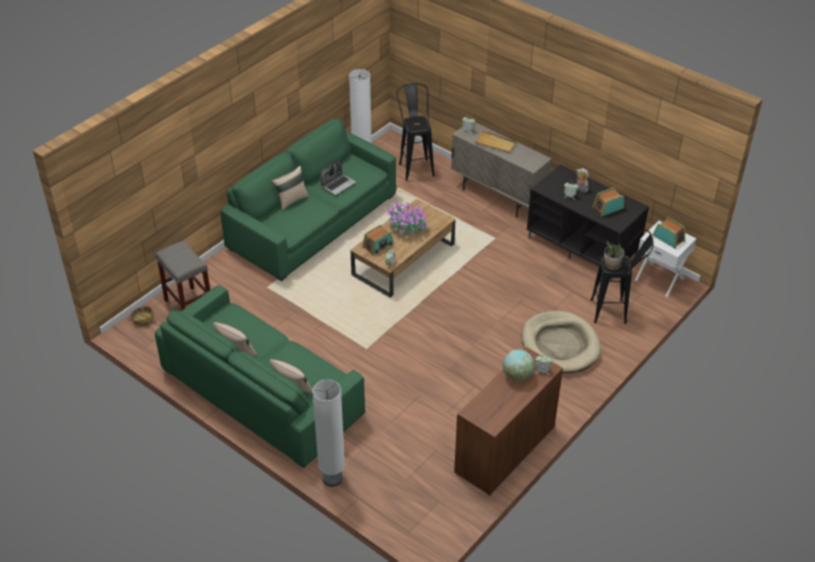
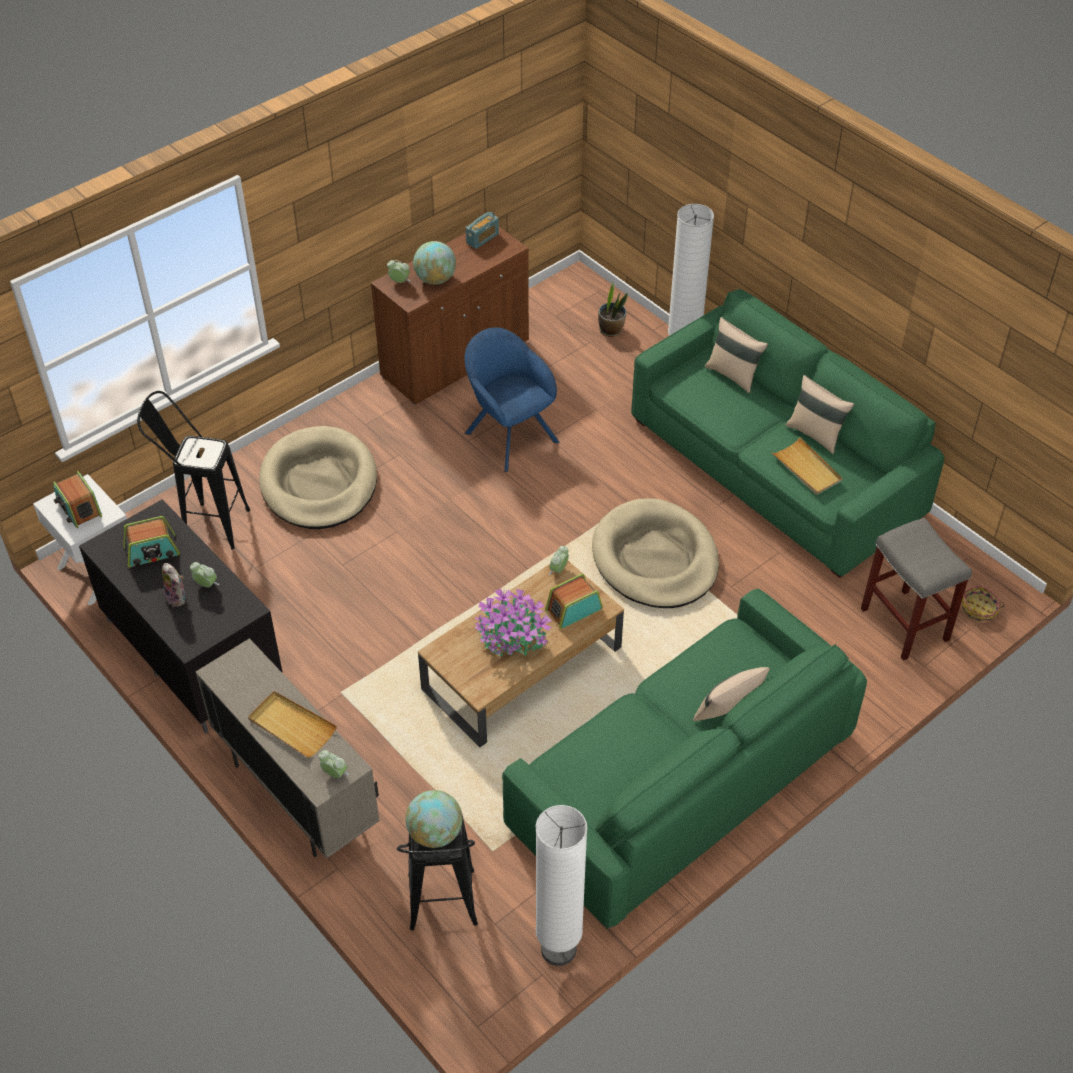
camera: 170 degrees left, 5 degrees up
(244, 327) = (806, 469): none -> beige tray
(337, 324) = (655, 559): none -> beige dog bed
(338, 184) = (630, 741): laptop -> none
(417, 123) = (435, 833): none -> globe
(448, 394) = (509, 434): none -> blue armchair
(494, 417) = (482, 238): none -> radio
(612, 265) = (208, 450): potted plant -> potted plant (611, 330)

